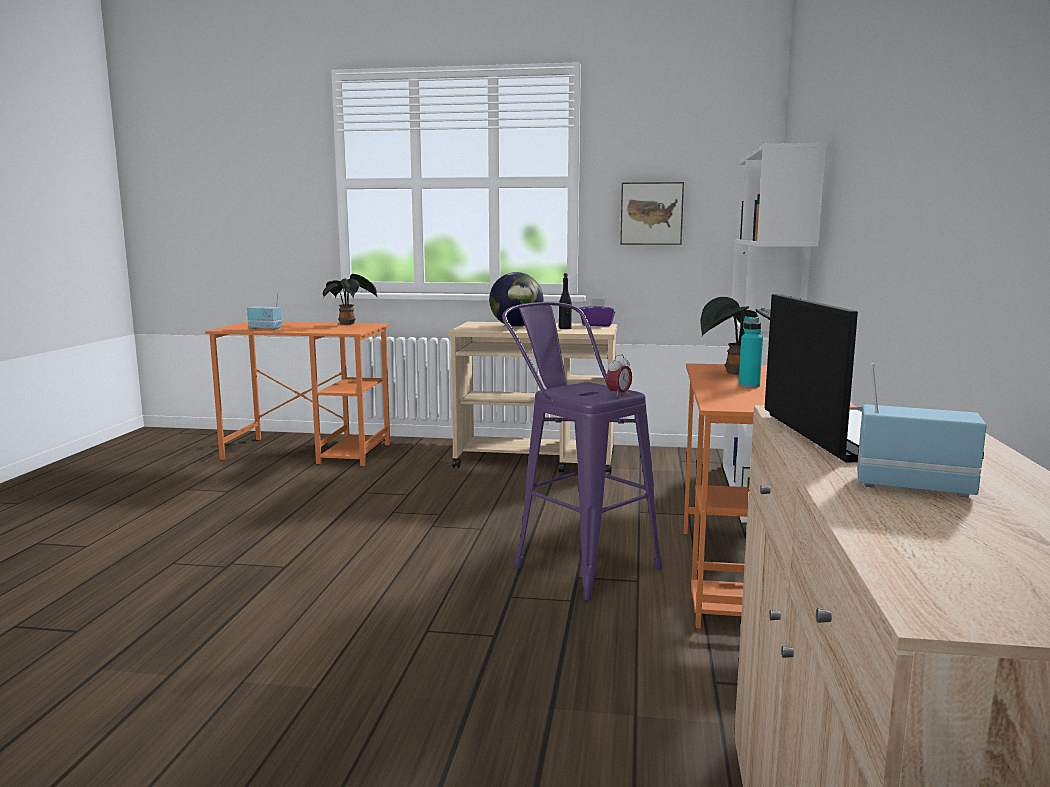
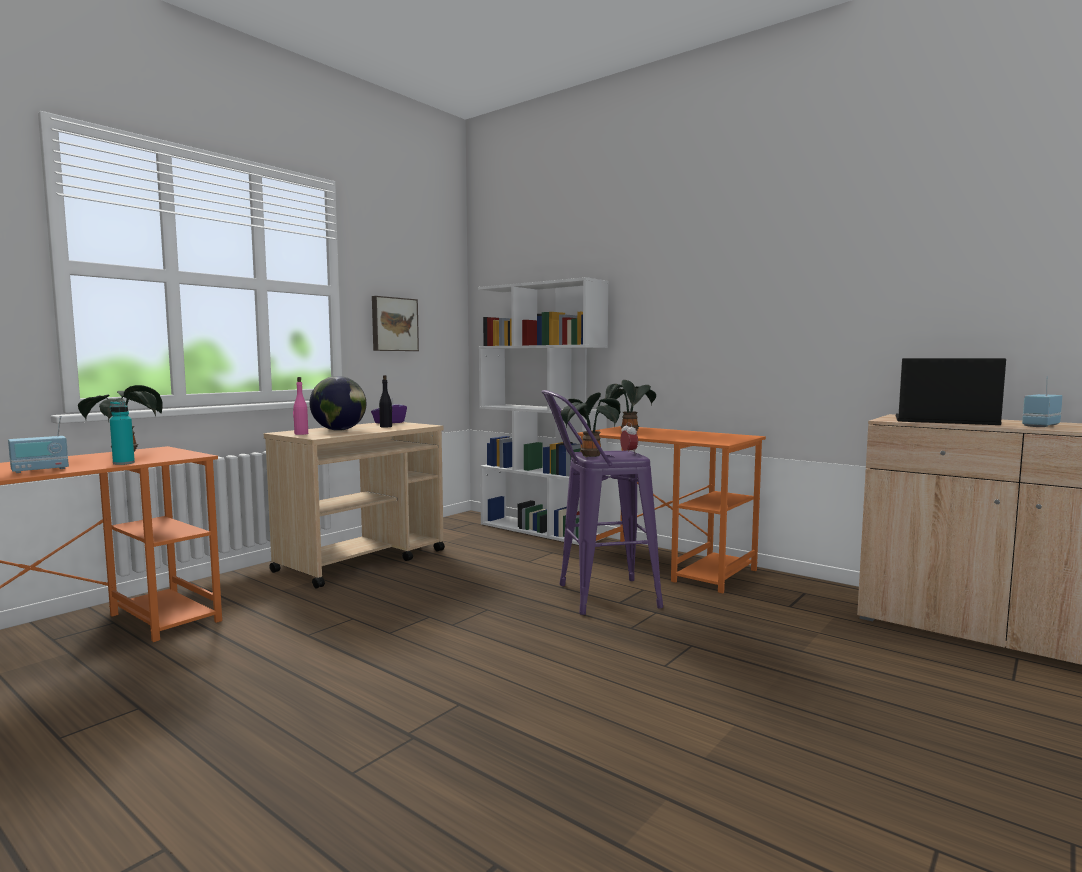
camera: 60 degrees left, 5 degrees down
(475, 325) = (301, 434): none -> pink bottle
(567, 388) = (590, 456): none -> potted plant
(749, 386) = (671, 435): turquoise bottle -> turquoise bottle (123, 463)

